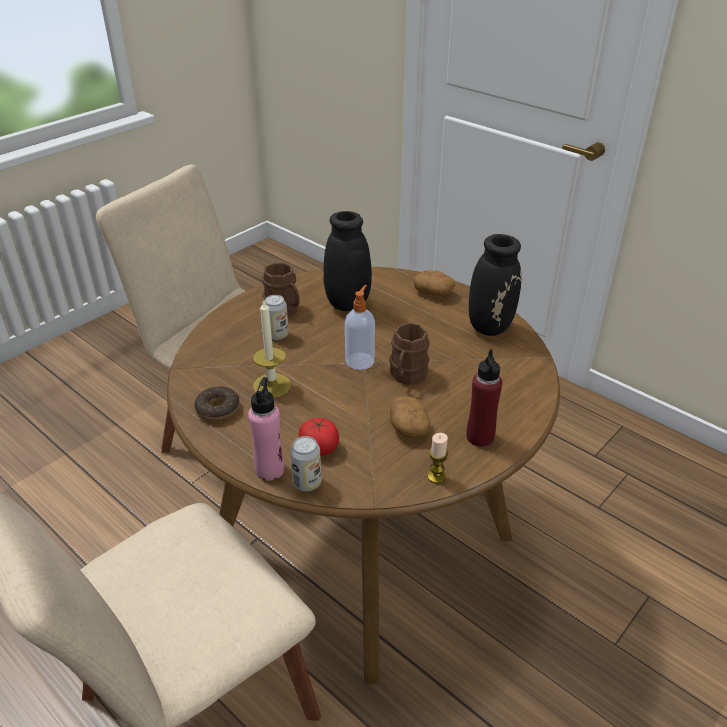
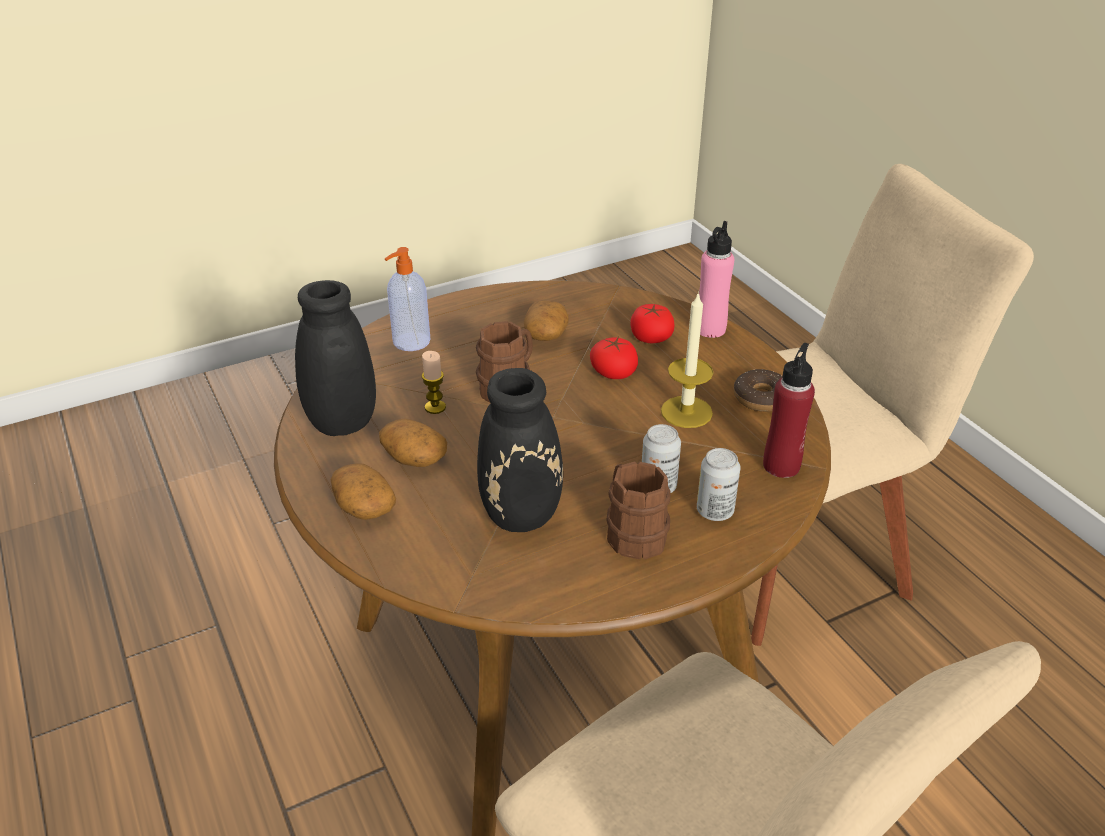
camera: 160 degrees left, 0 degrees up
(307, 483) = (675, 312): can -> can (715, 511)
(336, 405) = (614, 372): none -> tomato
(360, 360) = (555, 419): soap dispenser -> soap dispenser (410, 342)
(430, 320) = (413, 458): none -> potato
(436, 476) = (548, 293): candle -> candle (435, 407)
(480, 437) = (478, 312): red bottle -> red bottle (781, 465)

